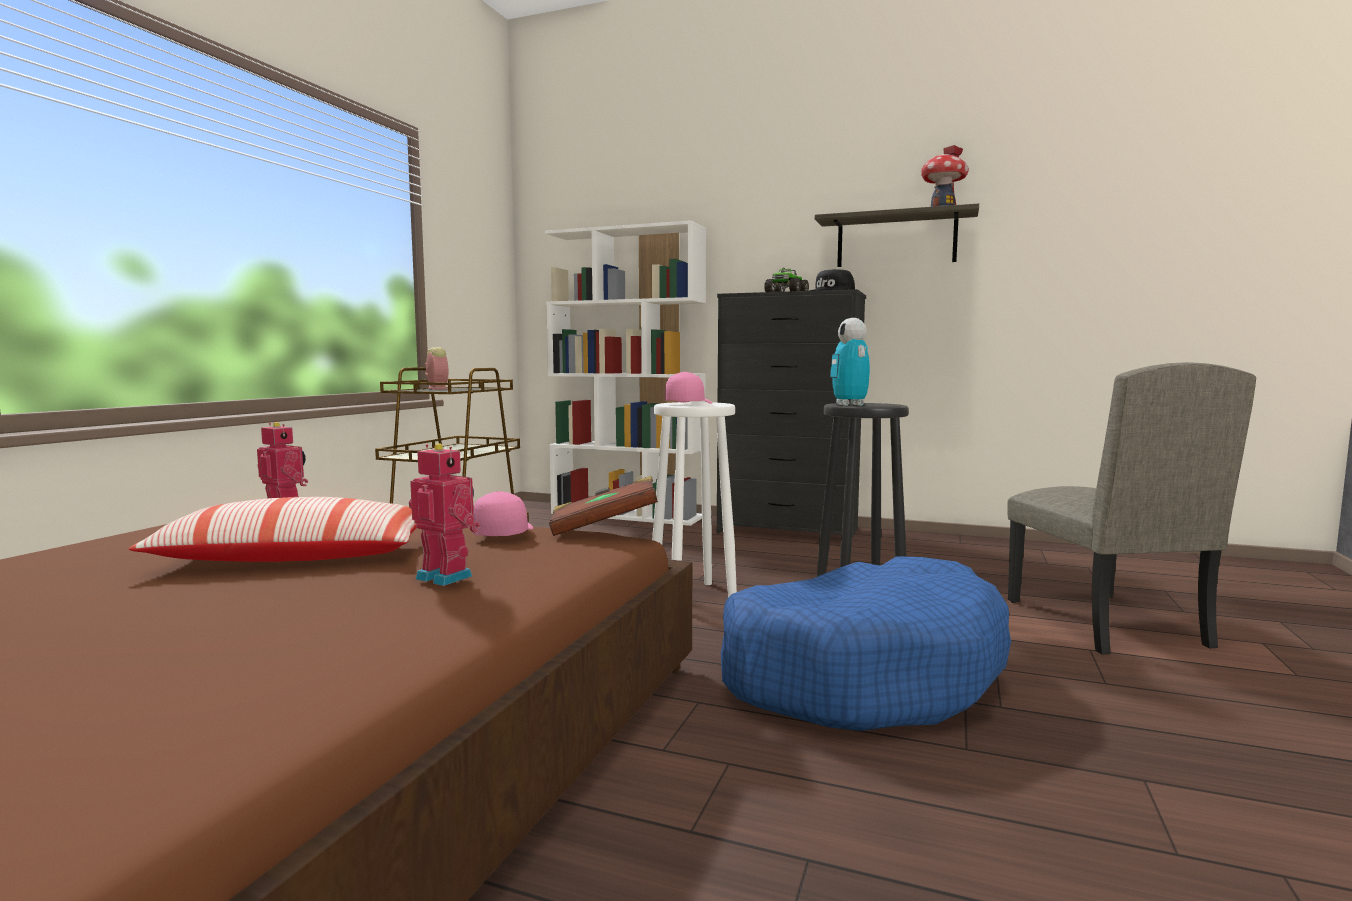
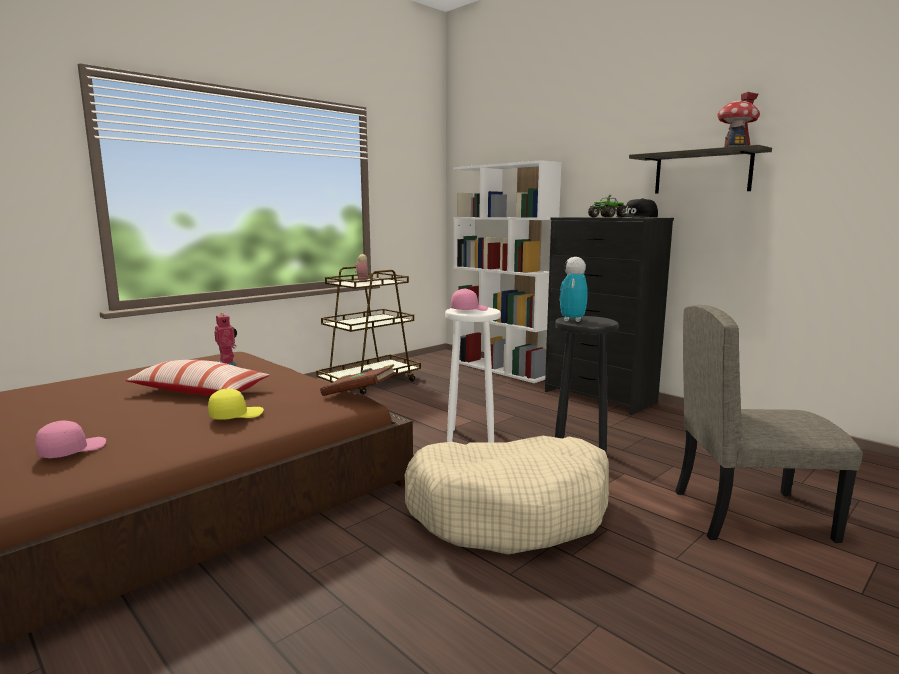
camera: 25 degrees right, 5 degrees up
(447, 576) = (236, 415): toy robot -> yellow cap
(502, 533) = (303, 389): pink cap -> pink cap (72, 450)
(861, 673) = (510, 511): blue dog bed -> beige dog bed
(1102, 622) = (750, 514): beige chair -> beige chair turned 75 degrees clockwise

